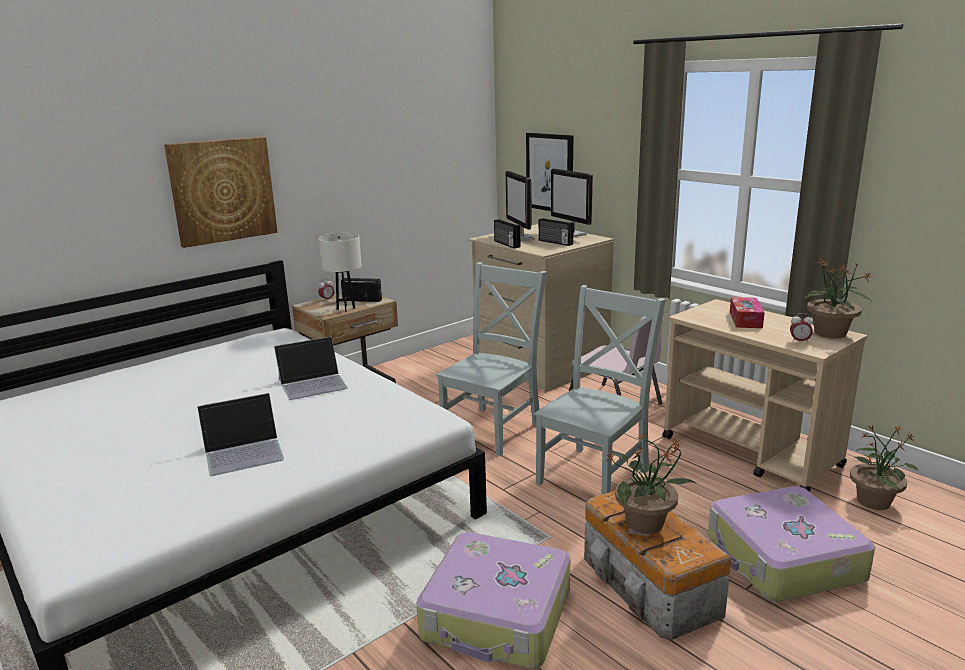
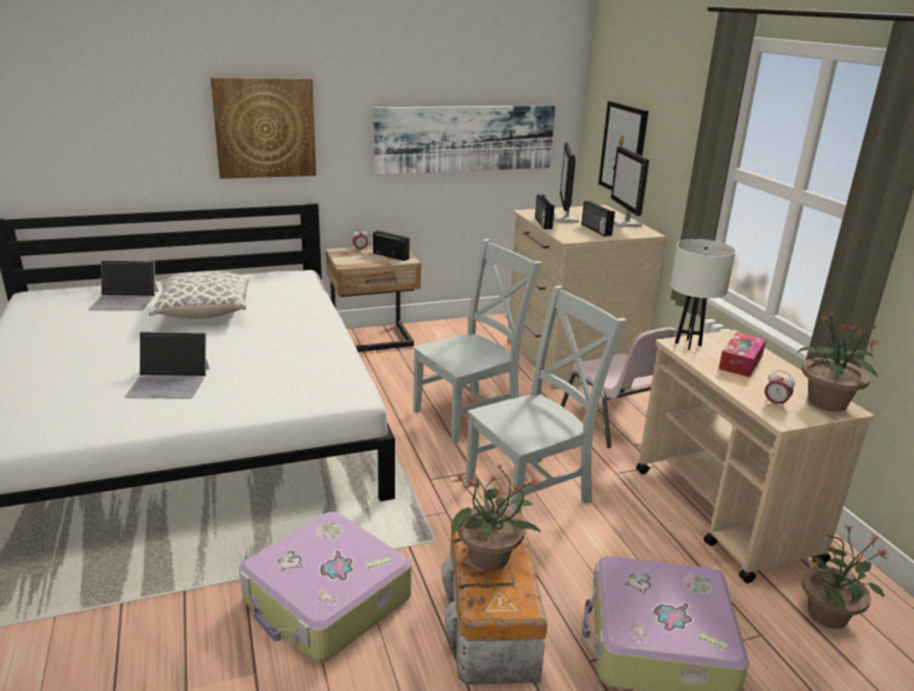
camera: 20 degrees right, 5 degrees up
(214, 384) = (204, 312): none -> pillow
(313, 383) = (282, 331): laptop -> laptop (125, 300)
(346, 309) = (367, 262): white table lamp -> white table lamp (688, 344)
(405, 181) = (465, 138): none -> picture

